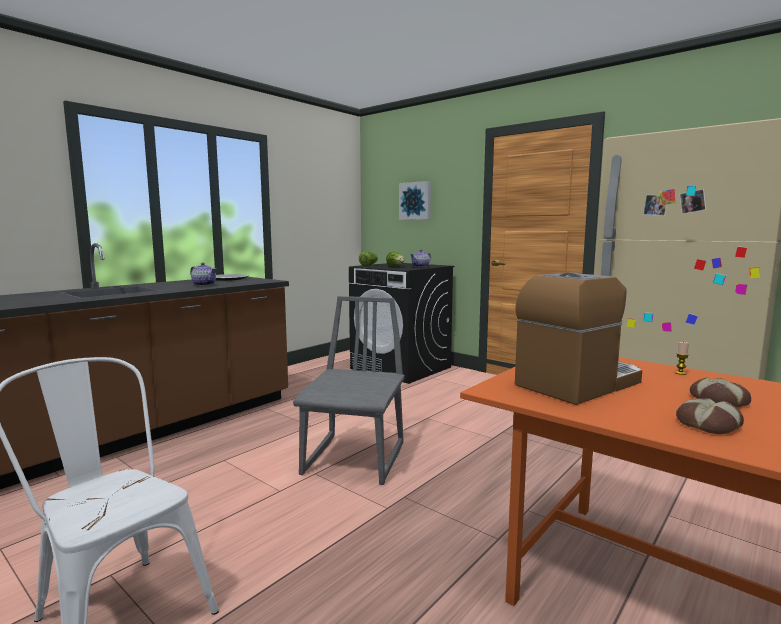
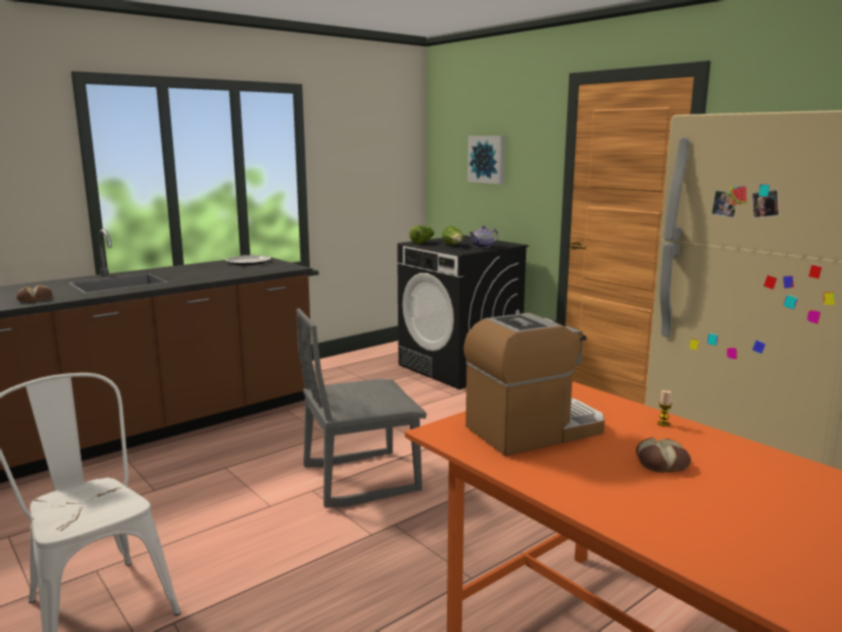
camera: 10 degrees right, 5 degrees up
(204, 284) = (217, 273): teapot -> none
(355, 459) = (360, 478): grey chair -> grey chair turned 135 degrees counterclockwise
(707, 424) = (613, 488): bread -> bread (35, 298)

